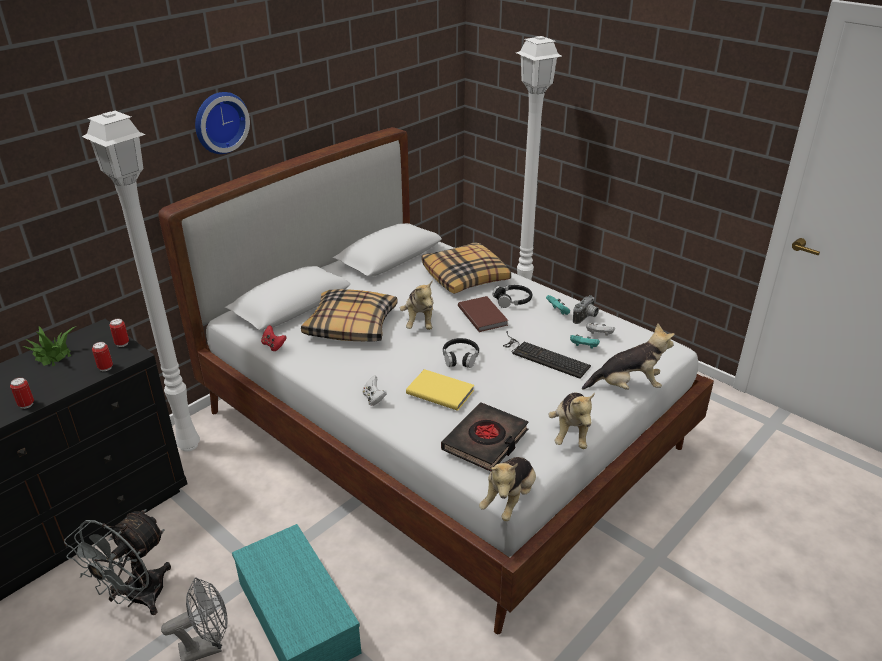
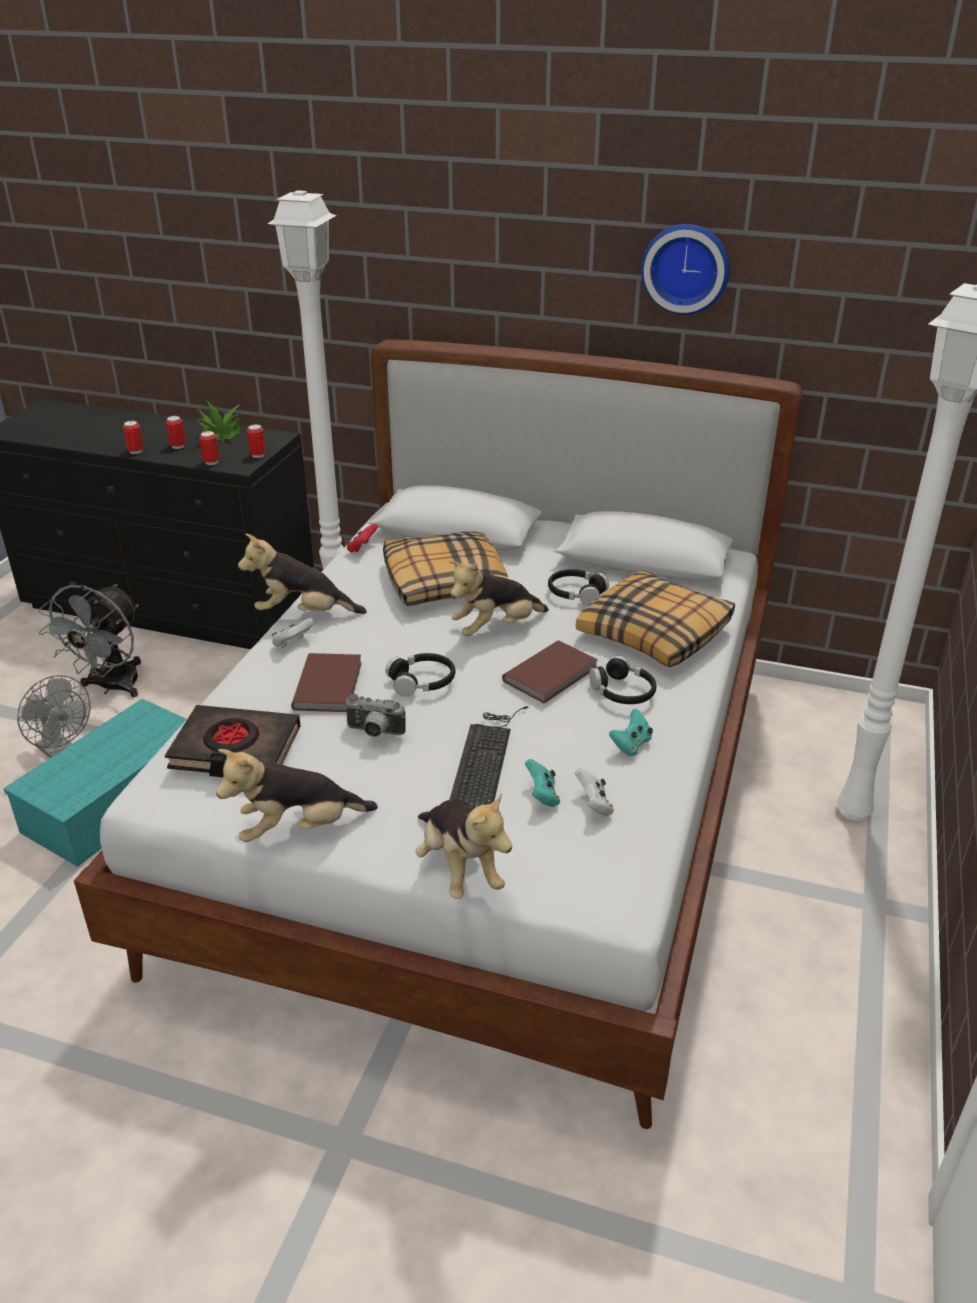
camera: 65 degrees right, 0 degrees up
(48, 380) = (178, 446): none -> can
(137, 598) = (112, 687): grey fan -> grey fan turned 75 degrees counterclockwise
(219, 122) = (489, 262): wall clock -> wall clock (686, 268)
(406, 286) = (576, 593): none -> black headphones
(440, 391) = (330, 685): yellow book -> brown book
(509, 500) = (129, 803): plush toy -> plush toy (303, 613)
(586, 318) = (637, 780): camera -> camera (374, 733)

